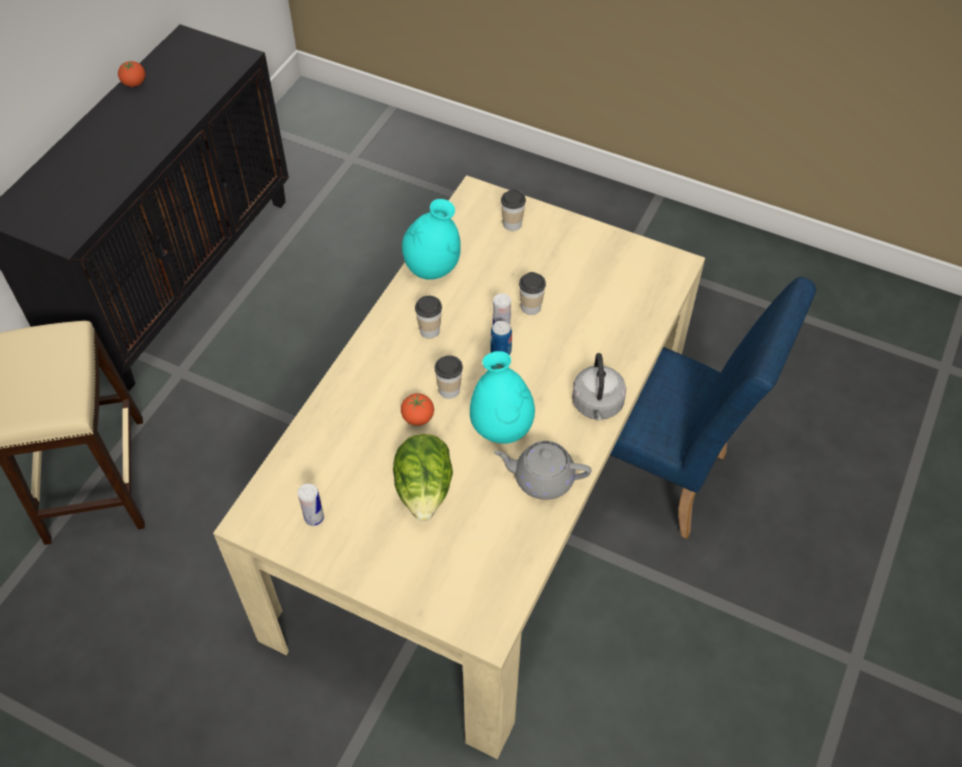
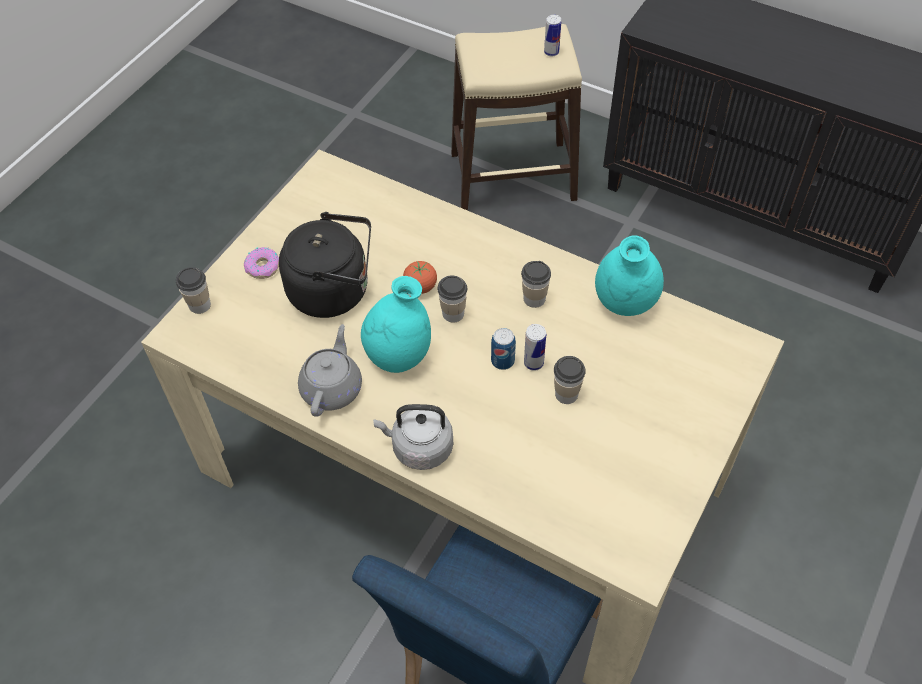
camera: 95 degrees right, 0 degrees up
(134, 83) = (877, 49): tomato -> none
(314, 518) = (320, 212): can -> can (551, 52)
(393, 562) = (263, 267): none -> donut
(424, 491) = (334, 290): lettuce -> black kettle
(512, 224) = (701, 384): cup -> cup (199, 305)

